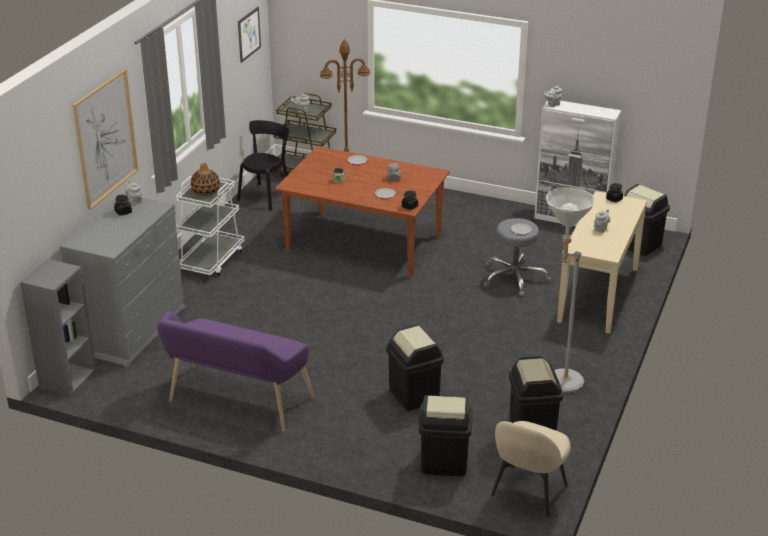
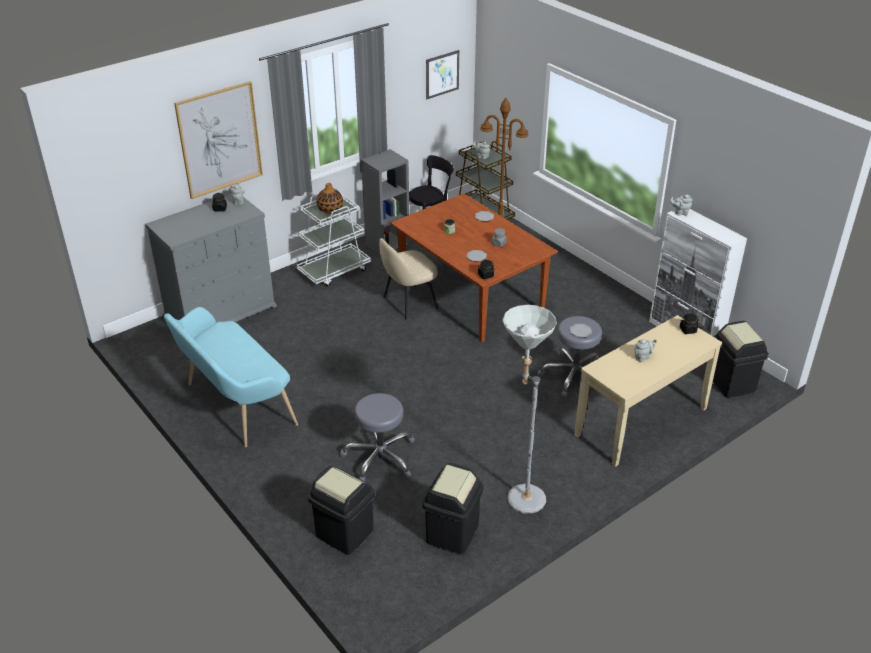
camera: 30 degrees right, 5 degrees up
(68, 378) = (139, 336): grey bookcase -> grey bookcase (387, 244)
(236, 402) = (235, 405): purple bench -> turquoise bench
(414, 395) = (380, 457): black trash can -> grey stool
(528, 492) = (389, 597): beige chair -> beige chair (408, 303)

